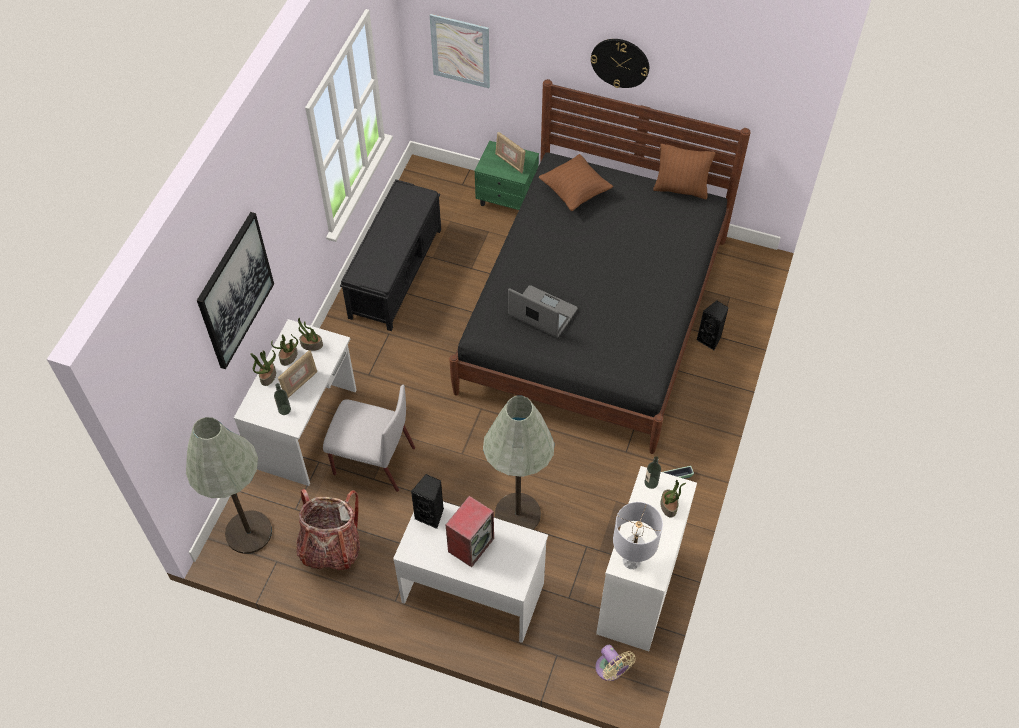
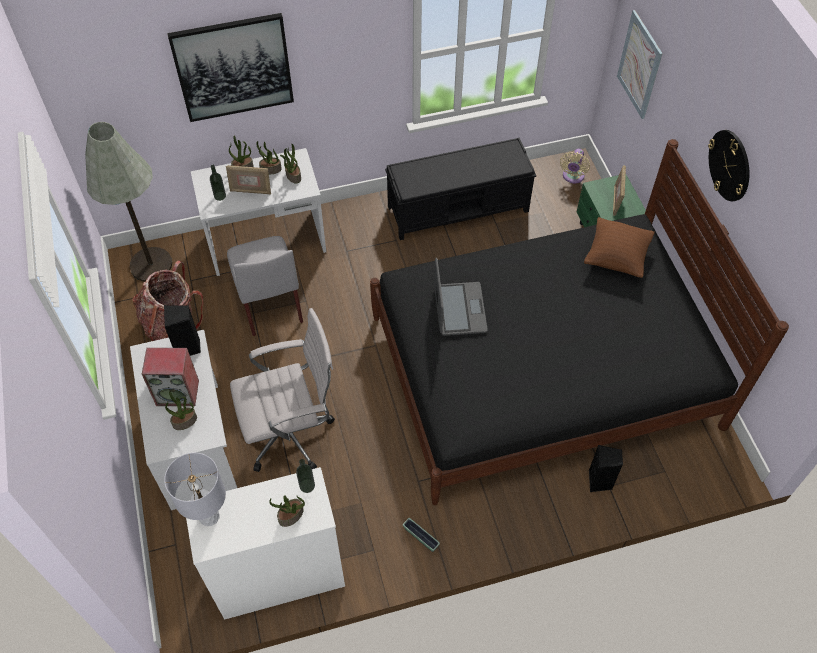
camera: 55 degrees right, 0 degrees up
(503, 553) = (185, 421): none -> potted plant
(517, 514) = (292, 433): grey floor lamp -> white office chair
(611, 670) = (187, 598): beige fan -> beige fan (572, 177)
(681, 189) = (705, 337): brown pillow -> none

